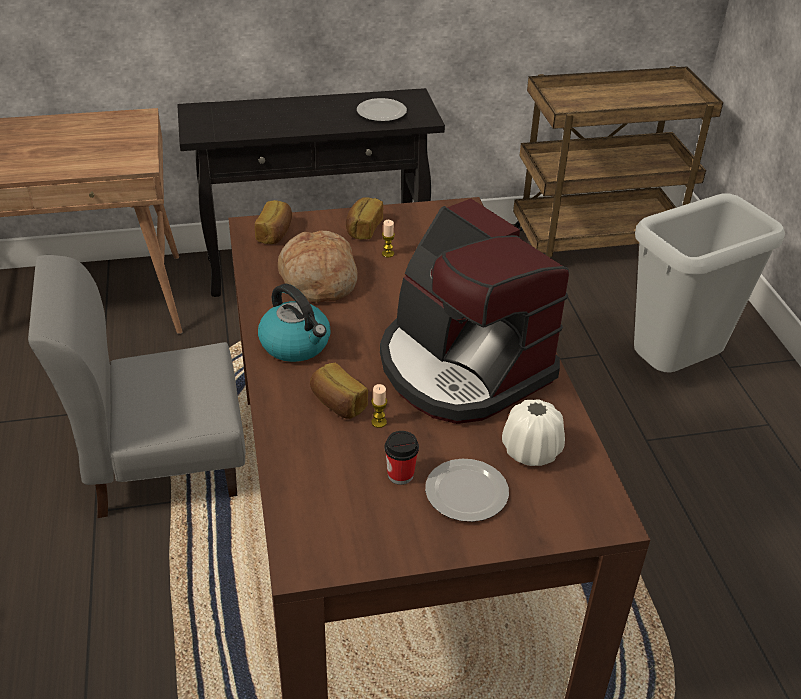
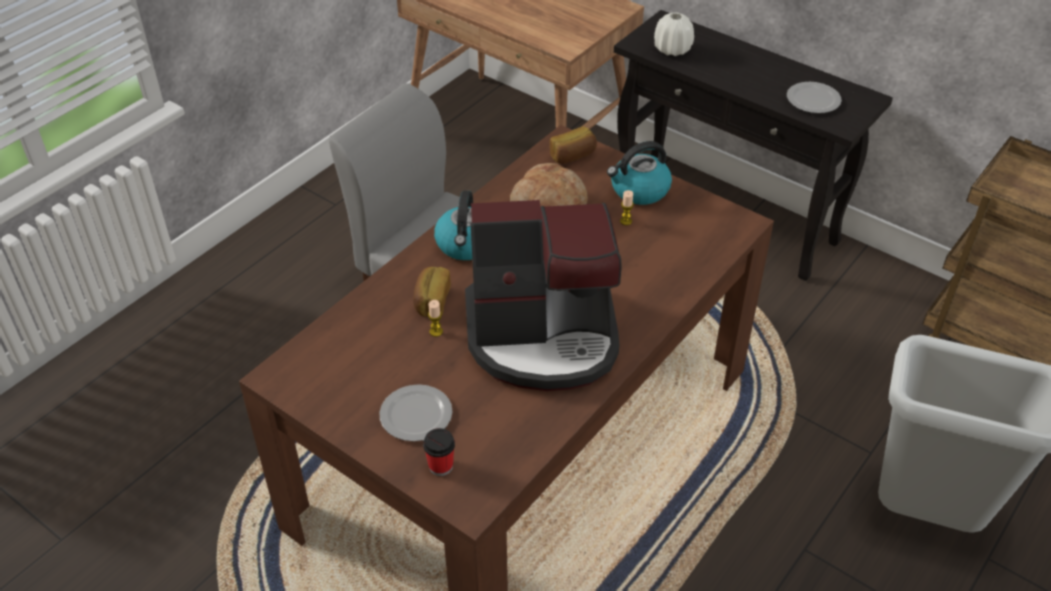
camera: 50 degrees right, 5 degrees up
(363, 228) = (639, 190): bread -> kettle
(400, 475) = (397, 373): cup -> cup (441, 466)
(462, 367) = (543, 337): coffee machine -> coffee machine turned 105 degrees counterclockwise
(531, 451) = (494, 425): white vase -> white vase (672, 49)

